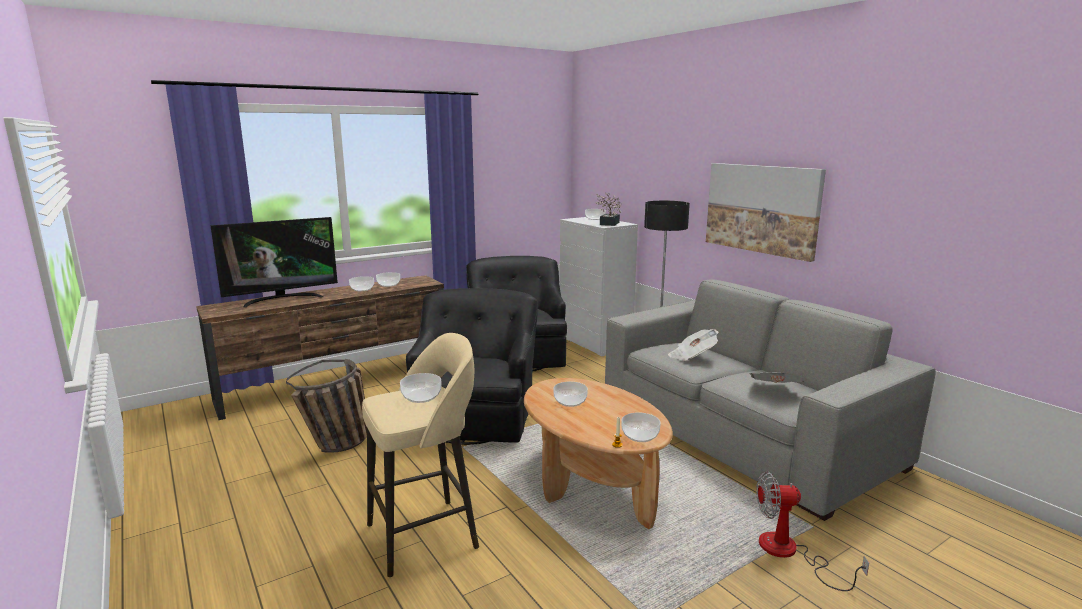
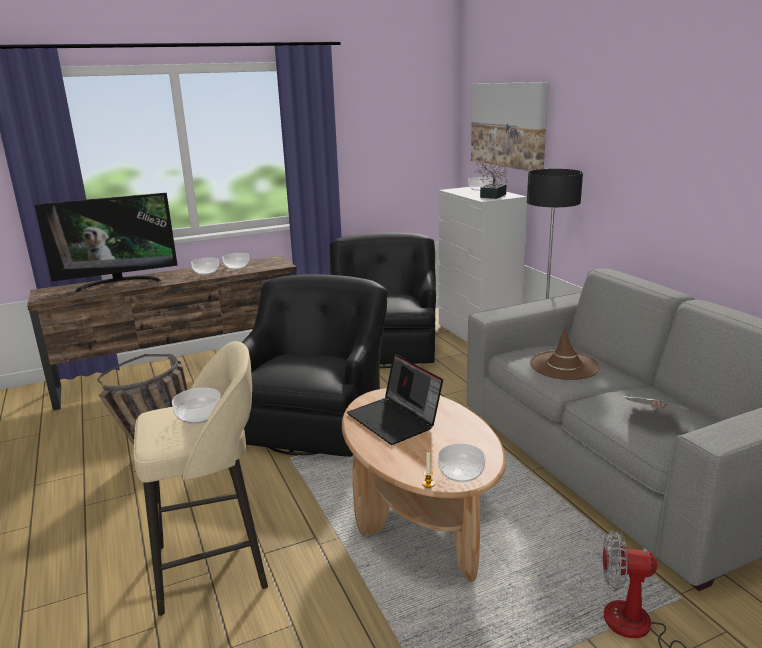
camera: 10 degrees right, 5 degrees up
(570, 401) = (395, 420): bowl -> laptop
(692, 356) = (564, 366): newspaper -> brown hat
(761, 209) = (669, 181): picture -> picture (508, 125)

